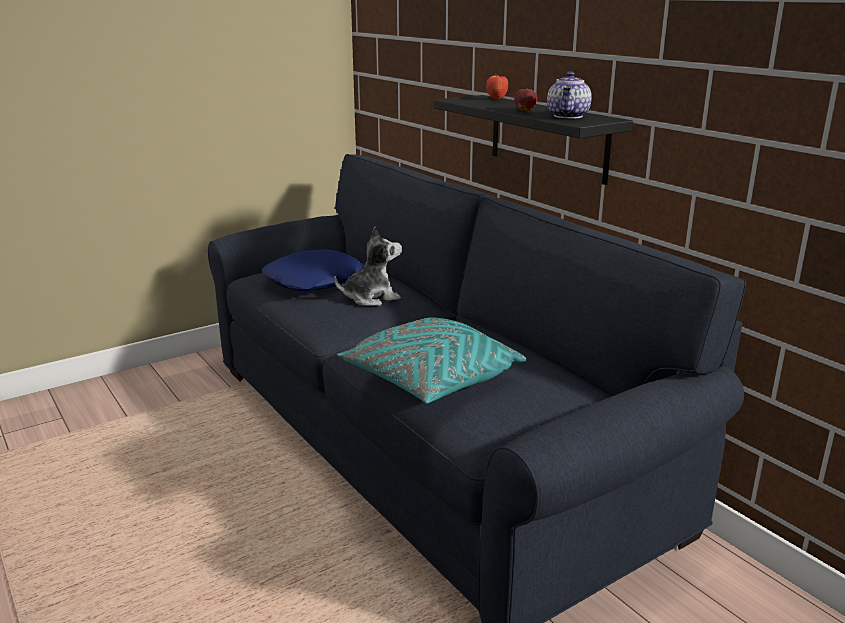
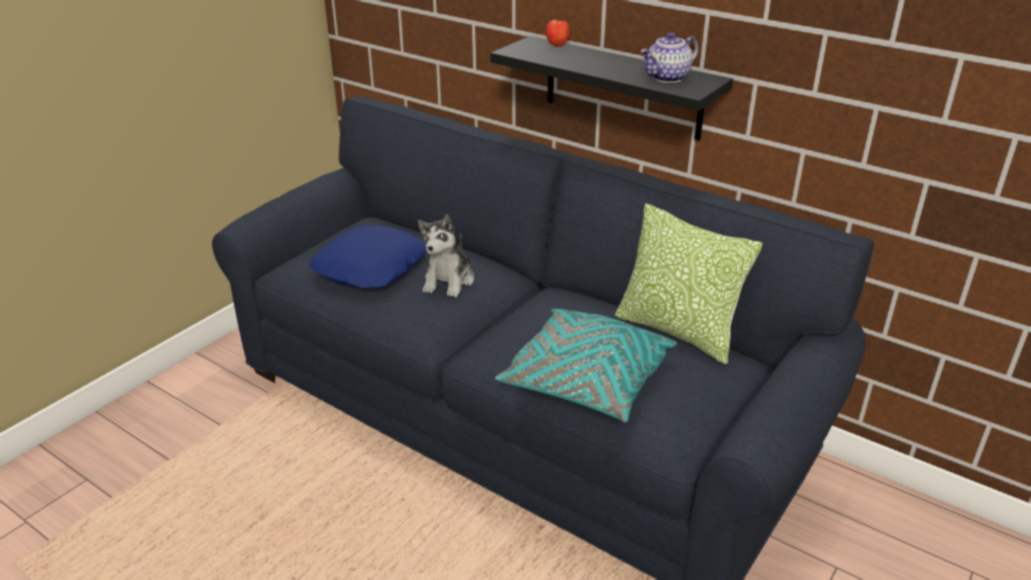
camera: 20 degrees left, 10 degrees up
(371, 298) = (449, 281): plush toy -> plush toy turned 150 degrees clockwise
(525, 110) = (613, 70): apple -> none
(549, 361) = (678, 331): none -> pillow
(569, 116) = (668, 78): teapot -> teapot turned 60 degrees clockwise

